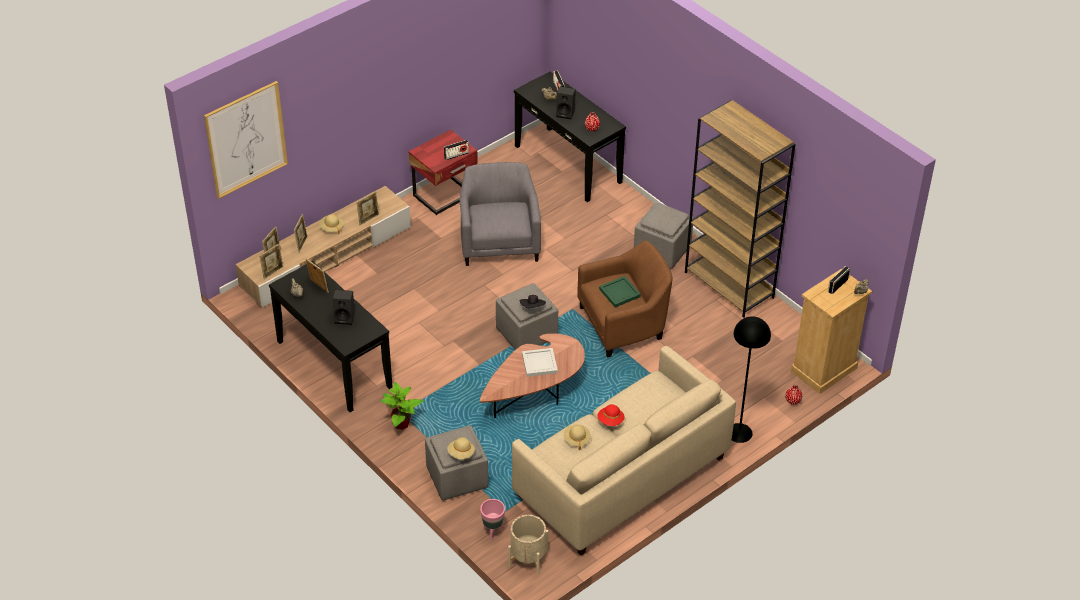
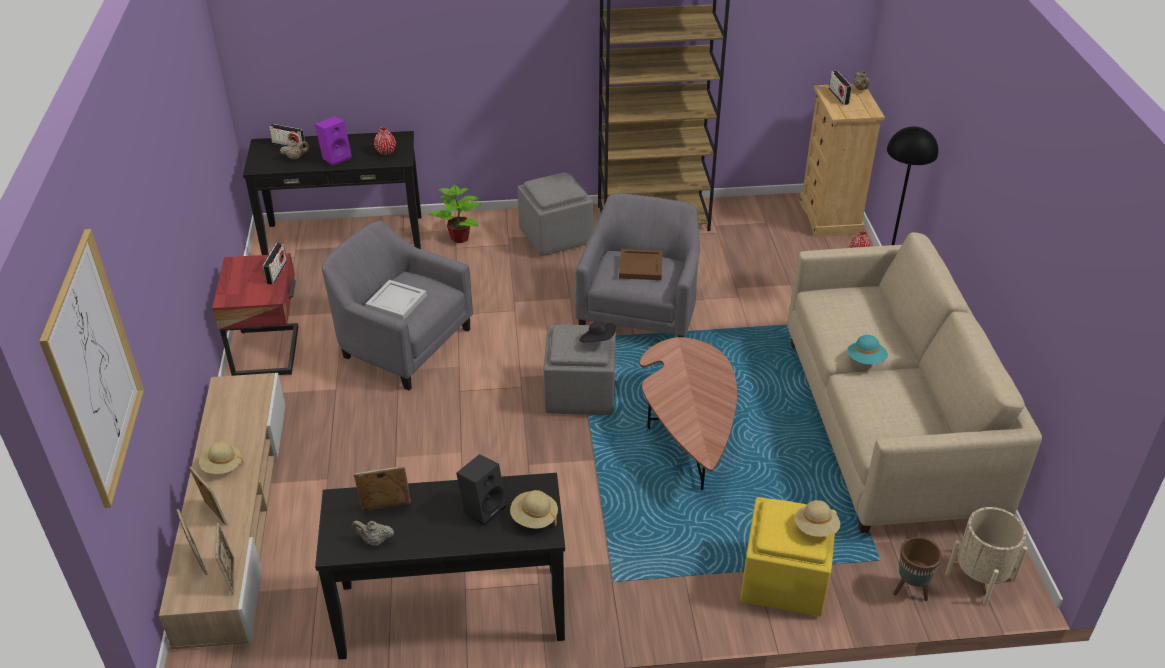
camera: 55 degrees left, 5 degrees down
(368, 219) = (252, 421): picture frame -> none
(401, 424) = (637, 591): potted plant -> potted plant (460, 238)
(456, 478) = (785, 581): grey ottoman -> yellow ottoman
(493, 532) = (910, 590): pink planter -> brown planter
(539, 364) = (689, 386): white tray -> white tray (396, 302)
(566, 113) = (336, 157): black speaker -> purple speaker
(576, 440) = (880, 402): beige hat -> beige hat (534, 518)
(610, 421) = (866, 360): red hat -> turquoise hat
(620, 293) = (641, 266): green tray -> brown tray
(624, 324) = (640, 312): brown armchair -> grey armchair

